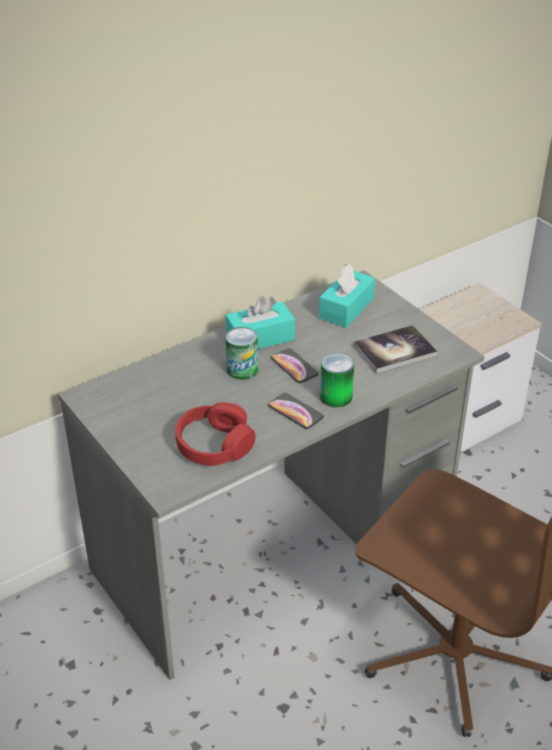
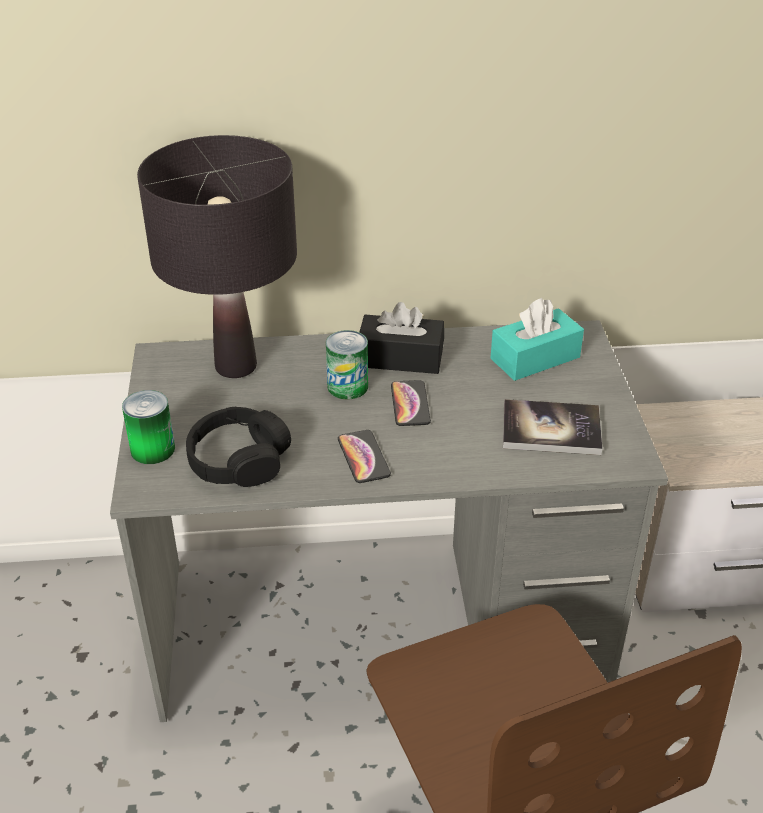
camera: 30 degrees right, 0 degrees up
(150, 383) = (235, 366): none -> black table lamp
(214, 445) = (238, 460): red headphones -> black headphones
(260, 338) = (400, 358): turquoise tissue box -> black tissue box
(336, 396) = (427, 458): can -> can (153, 449)

